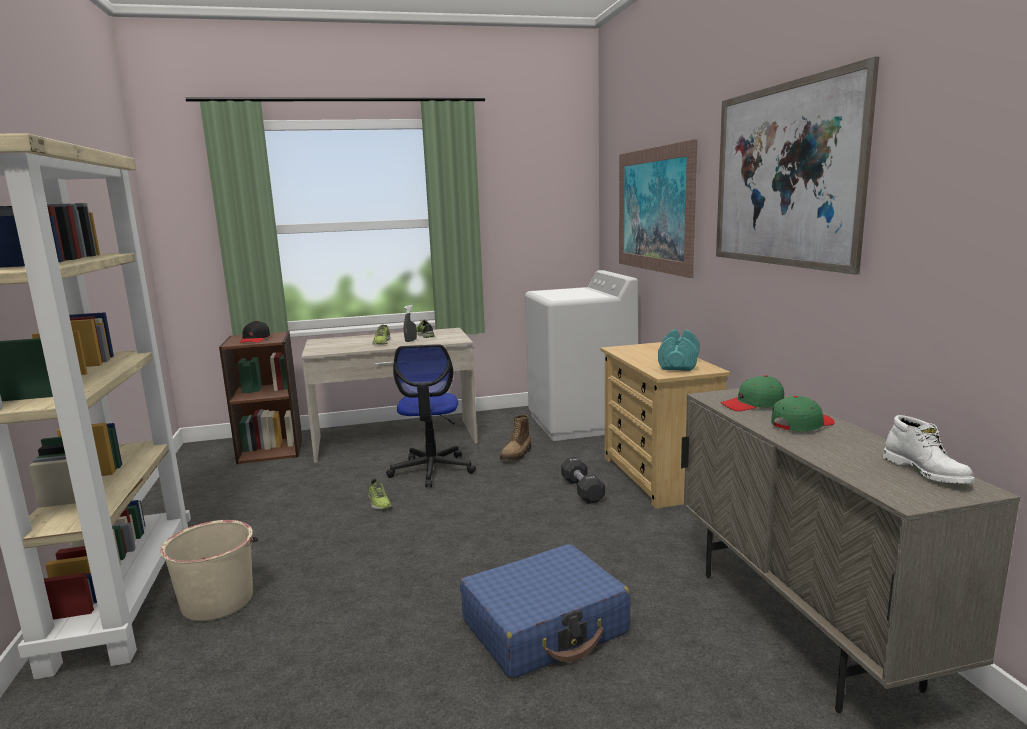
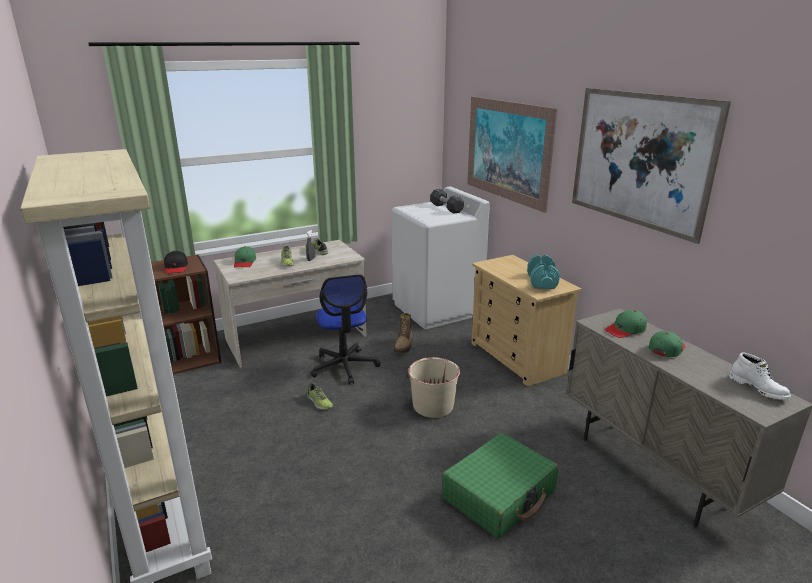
camera: 15 degrees left, 10 degrees up
(218, 601) = (245, 509): beige bucket -> beige bucket (432, 405)
(337, 341) = (245, 262): none -> green cap
(545, 627) = (499, 495): blue suitcase -> green suitcase
(582, 490) = (469, 375): black dumbbell -> black dumbbell (446, 208)

